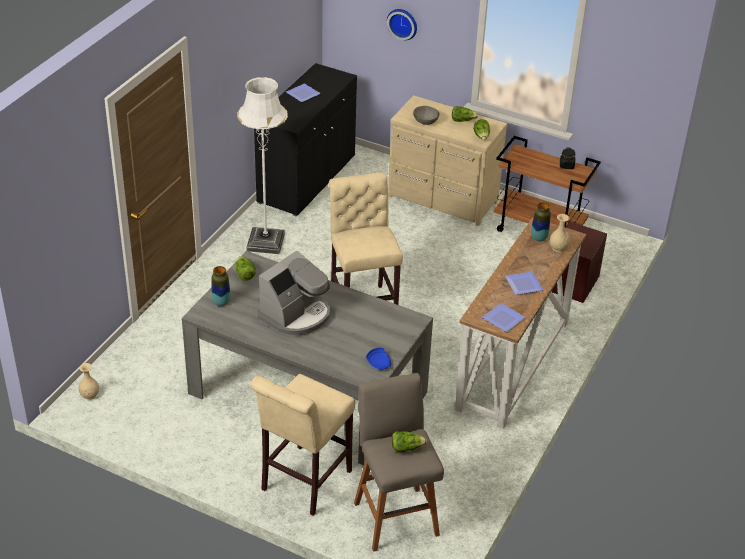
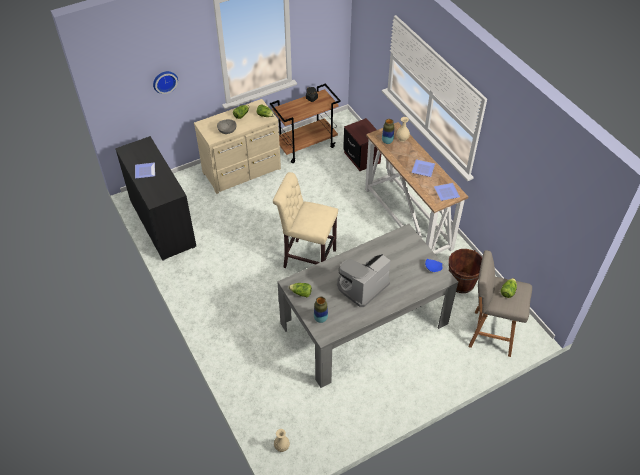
camera: 55 degrees left, 10 degrees up
(265, 242) = (207, 276): white floor lamp -> none
(296, 315) = (361, 286): coffee machine -> coffee machine turned 120 degrees counterclockwise
(303, 483) = (438, 364): beige stool -> none
(453, 458) = (461, 283): none -> brown bucket

